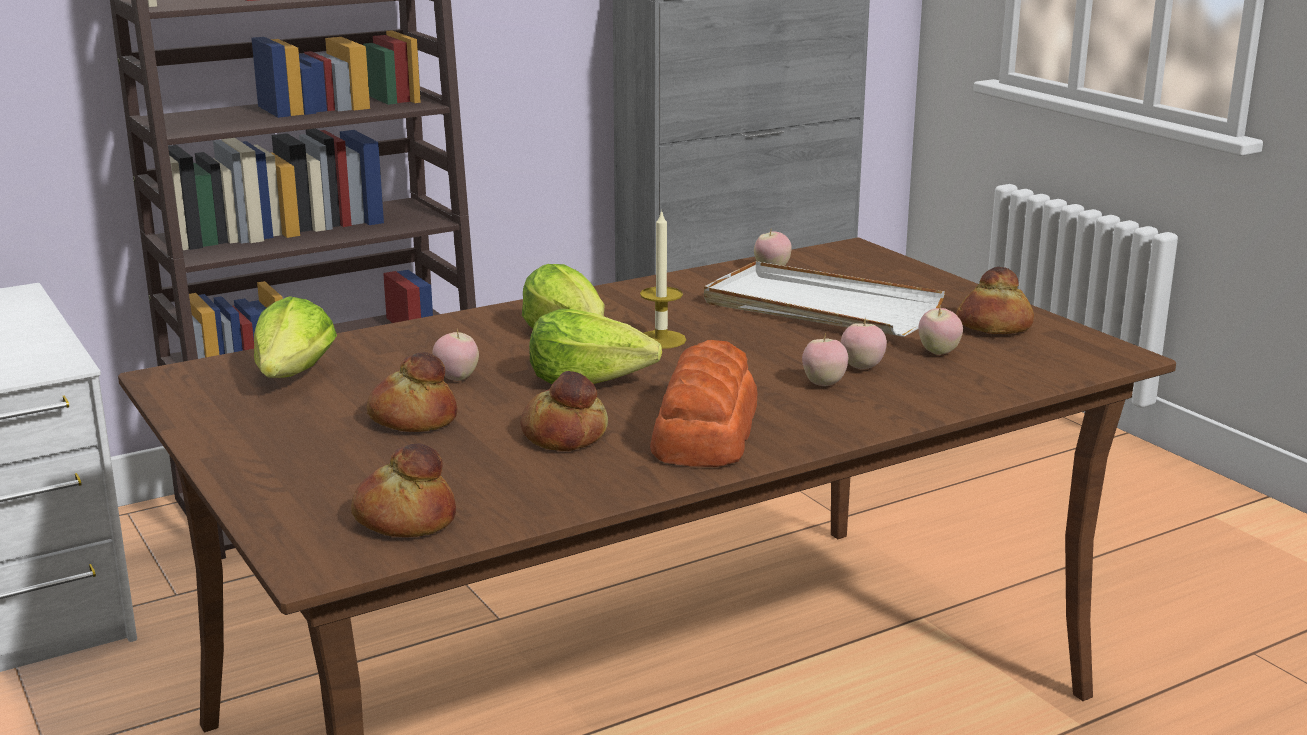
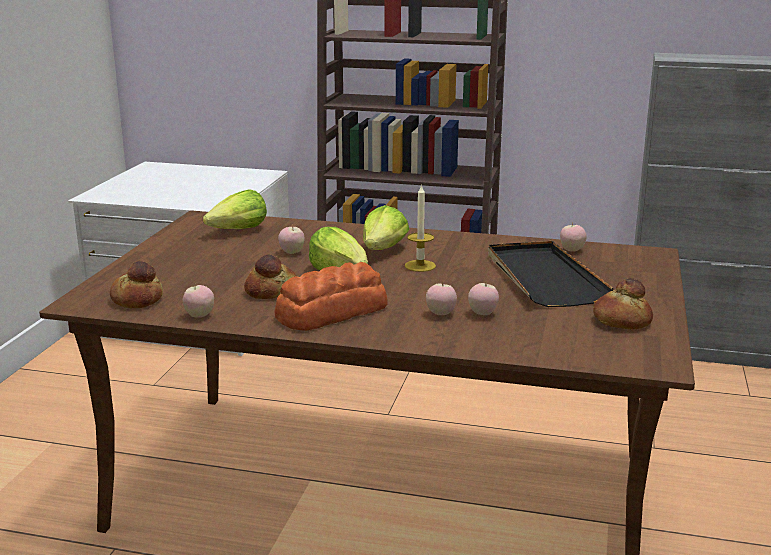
camera: 45 degrees right, 0 degrees up
(413, 419) = (235, 263): bread -> none
(820, 308) = (543, 278): white tray -> black tray
(938, 352) = (547, 322): apple -> apple (199, 316)

